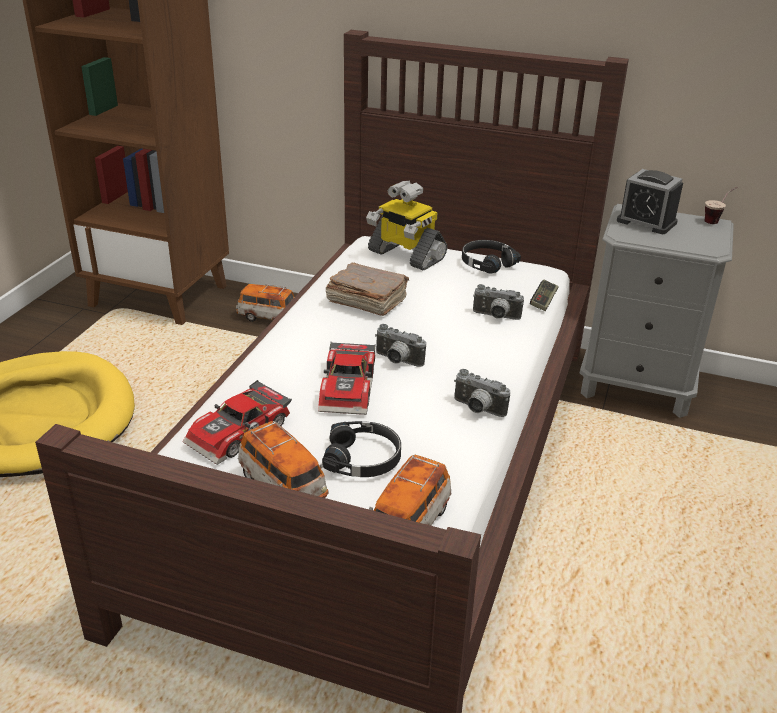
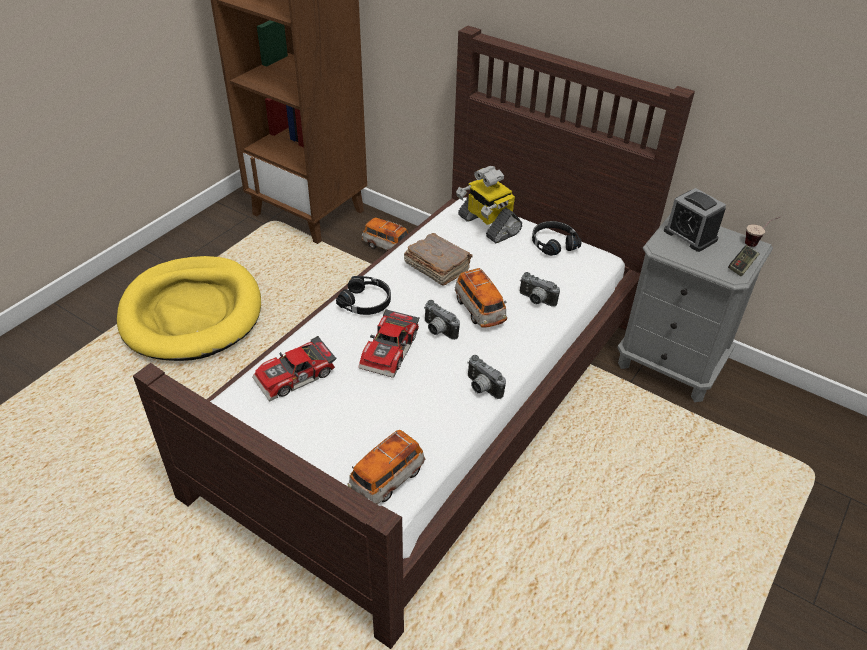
camera: 15 degrees right, 10 degrees up
(282, 487) = (309, 429): toy car -> toy car (479, 310)
(363, 458) = (376, 416): black headphones -> black headphones (366, 302)
(543, 301) = (584, 291): game controller -> game controller (742, 266)

